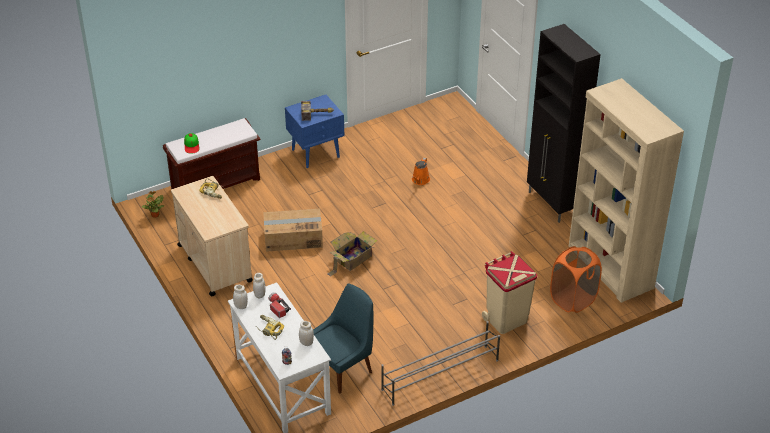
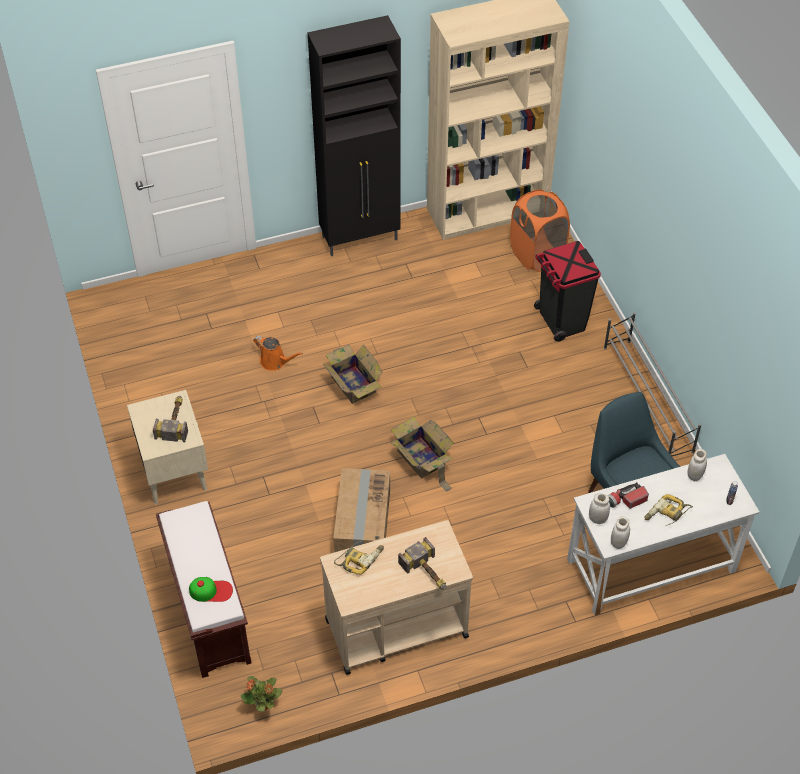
camera: 80 degrees left, 10 degrees up
(205, 221) = (428, 573): none -> hammer
(316, 153) = (174, 473): blue nightstand -> beige nightstand
(411, 218) = (353, 383): none -> cardboard box
(506, 319) = (561, 321): beige trash can -> black trash can

